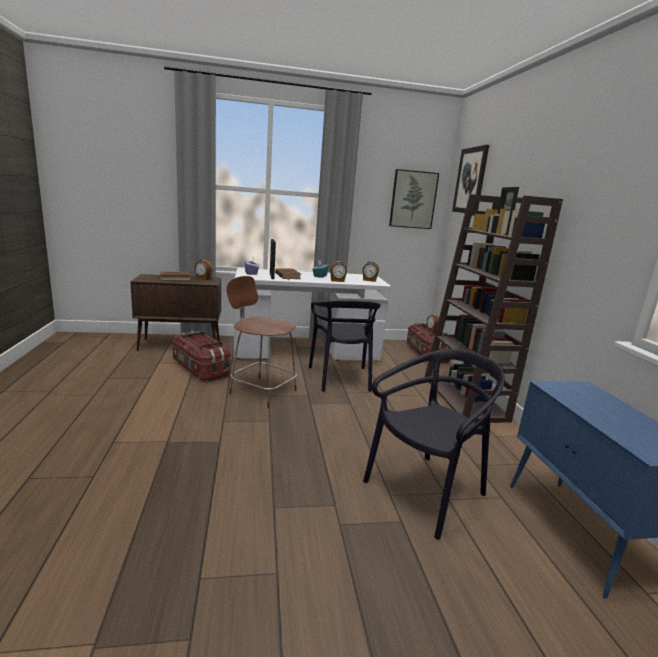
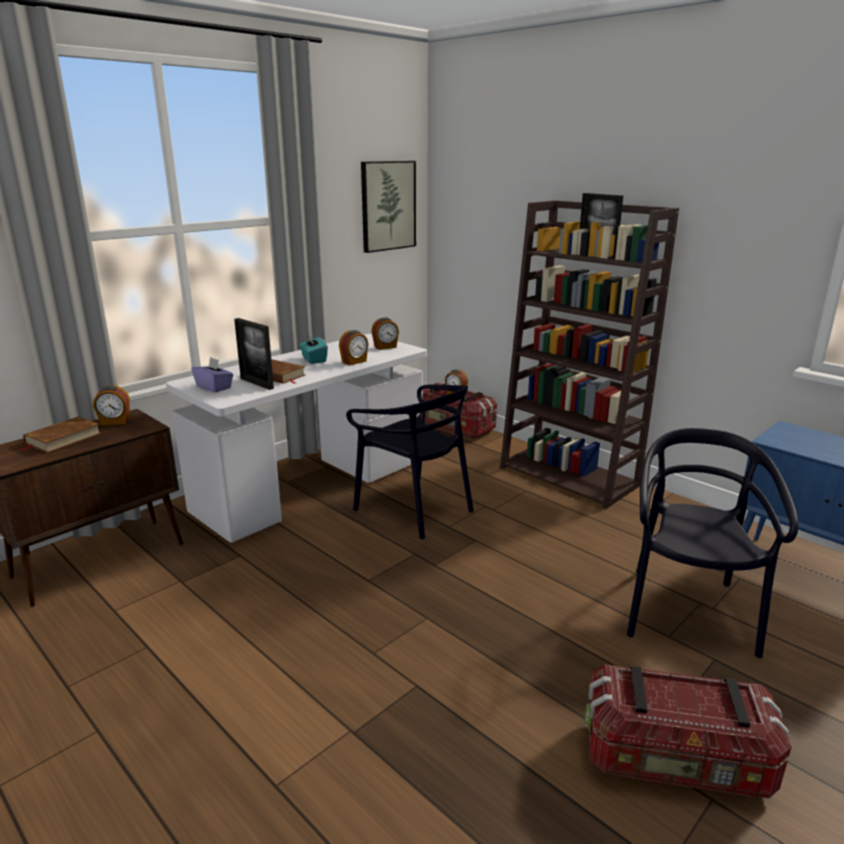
camera: 35 degrees left, 5 degrees up
(200, 369) = (206, 587): storage box -> storage box (676, 761)
(261, 391) = (350, 578): brown chair -> none
(470, 180) = (476, 172): picture -> none

